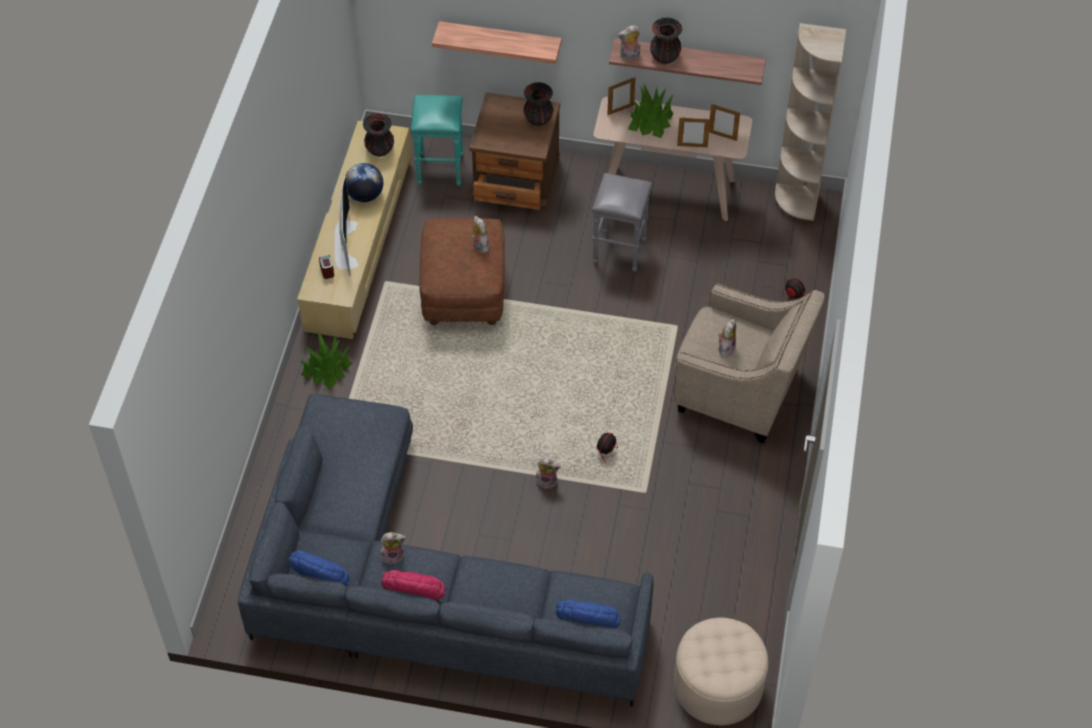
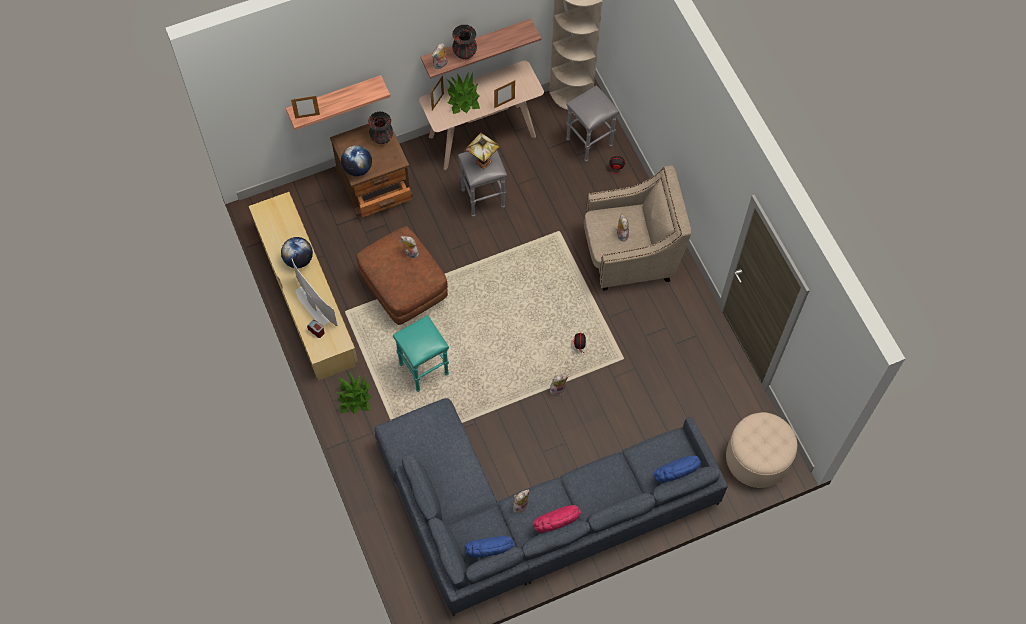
camera: 35 degrees left, 10 degrees up
(380, 150) = (282, 219): black vase -> none
(439, 168) = (317, 206): turquoise stool -> turquoise stool (422, 369)
(489, 135) = (357, 168): none -> globe
(621, 193) = (483, 163): none -> table lamp
(722, 136) = (518, 84): picture frame -> picture frame (307, 116)
(784, 257) = (590, 142): none -> grey stool

